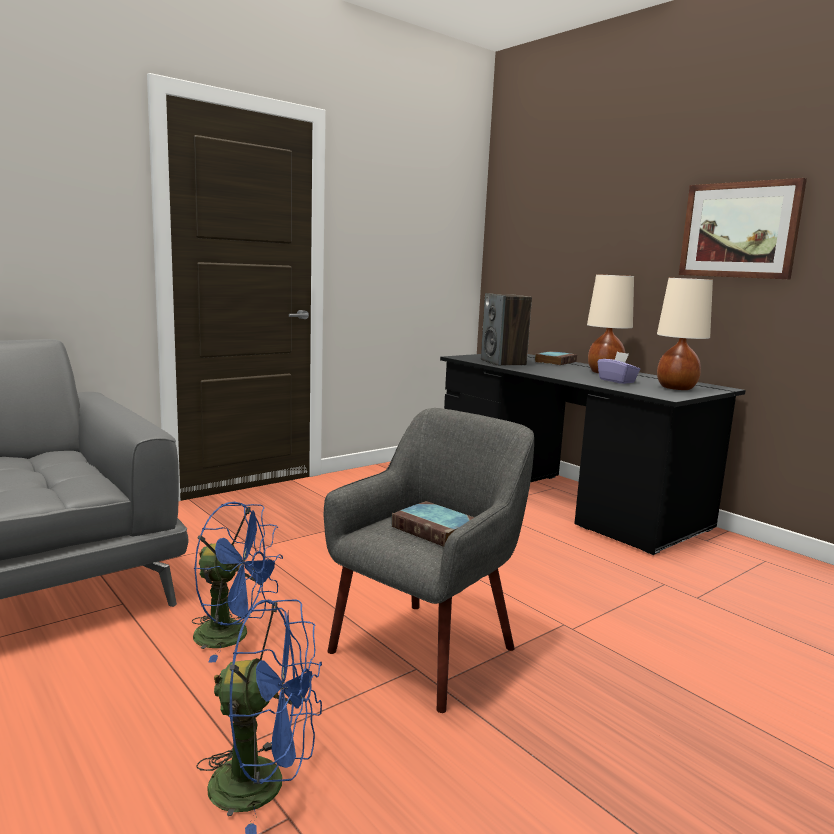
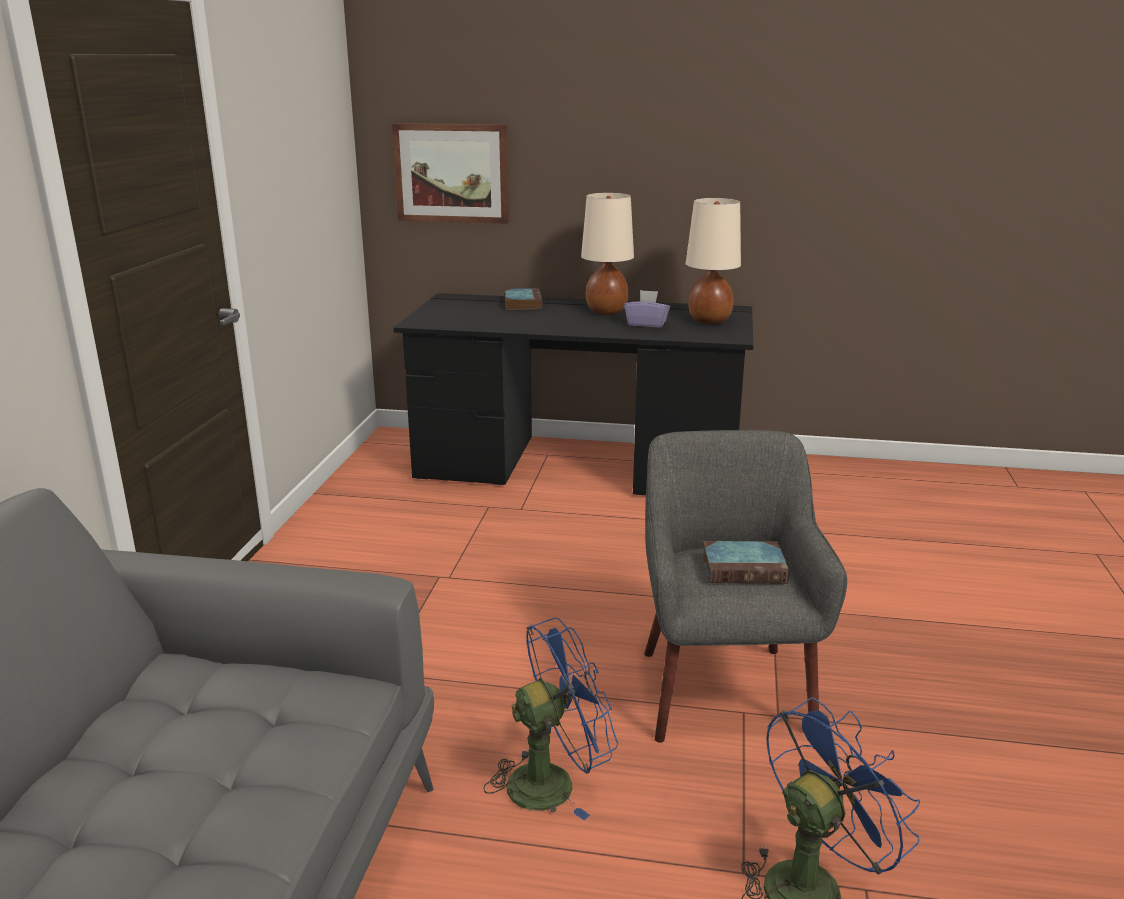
camera: 40 degrees left, 10 degrees up
(503, 363) = (484, 321): speaker -> none
(739, 230) = (730, 135): picture -> picture (452, 173)

